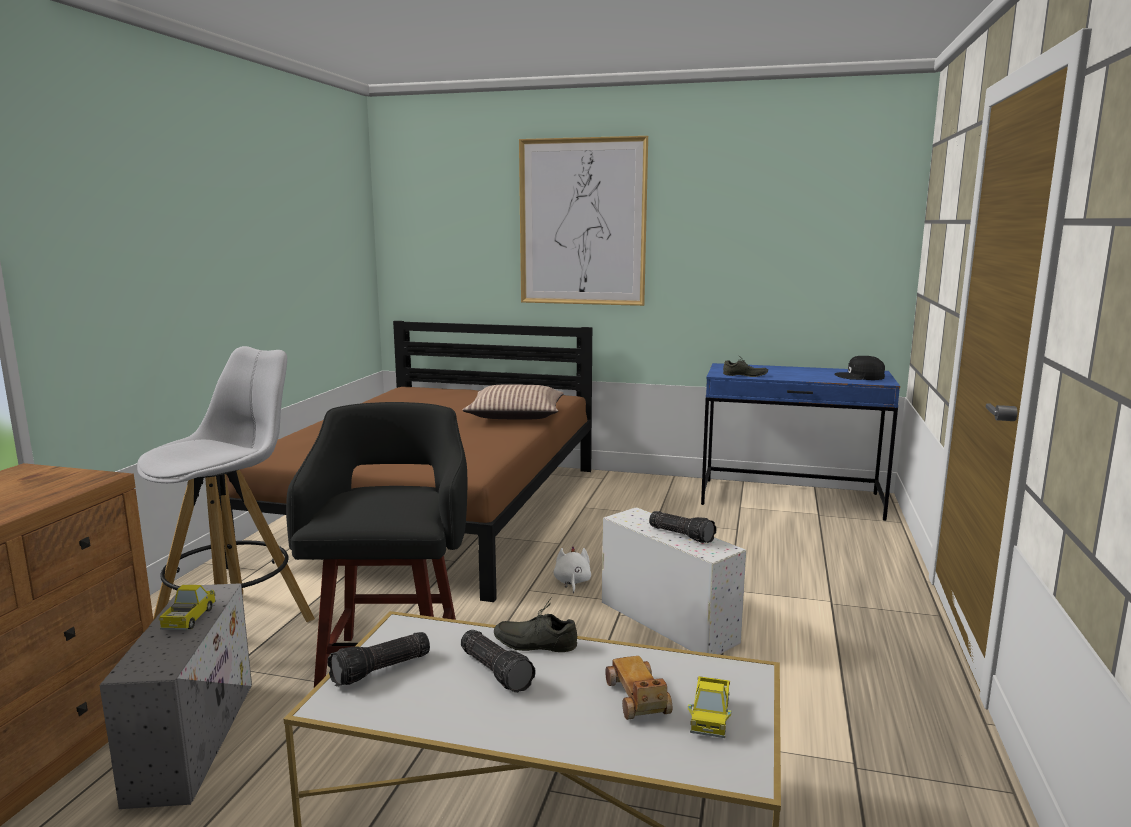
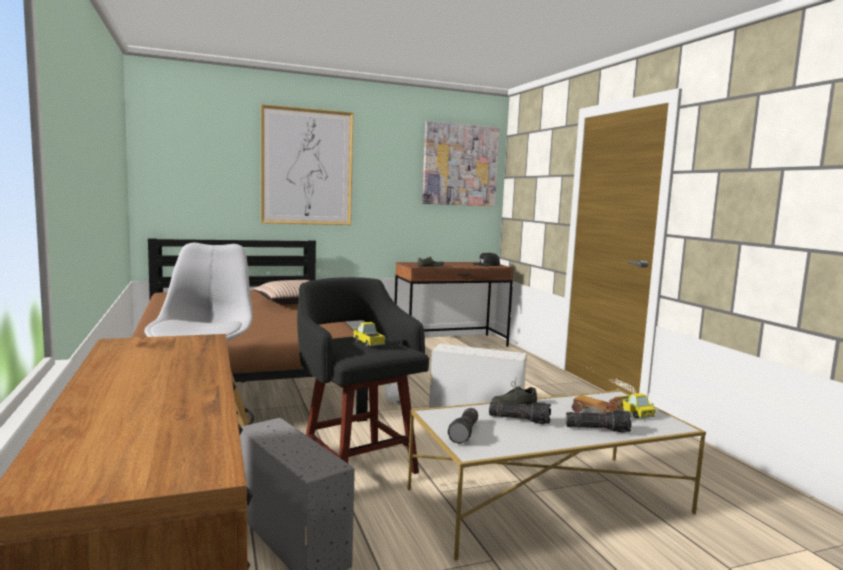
camera: 35 degrees left, 5 degrees down
(189, 619) = (289, 440): toy truck -> toy truck (368, 343)
(682, 535) = (487, 351): flashlight -> flashlight (597, 429)
(790, 499) = (450, 343): blue desk -> brown desk
(832, 205) = (460, 165): none -> picture

